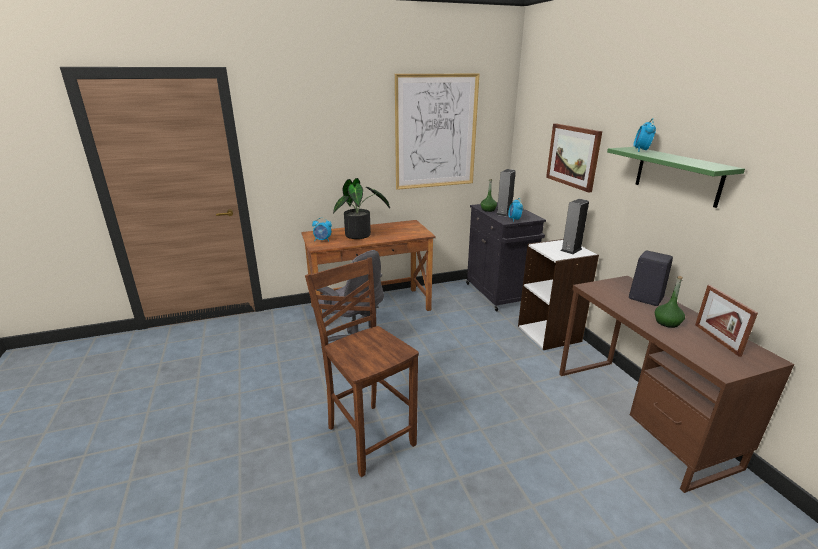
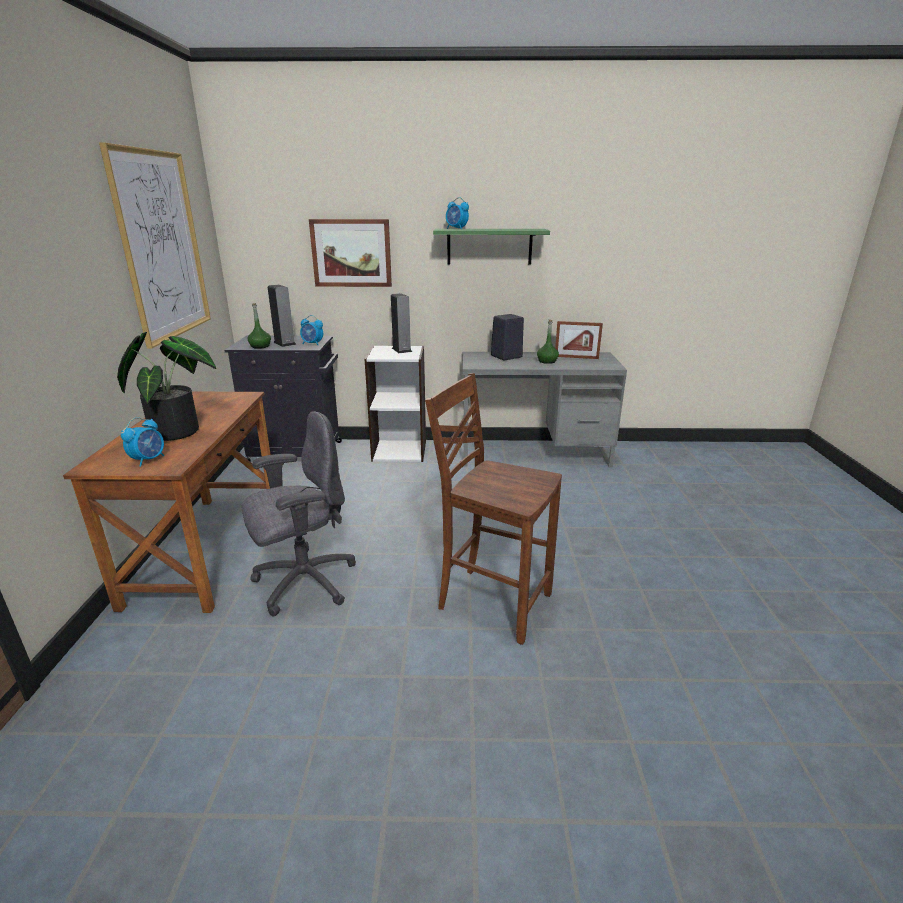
camera: 70 degrees left, 0 degrees up
(369, 435) = (492, 601): brown chair -> brown chair turned 45 degrees clockwise
(639, 416) = (534, 453): brown desk -> grey desk

